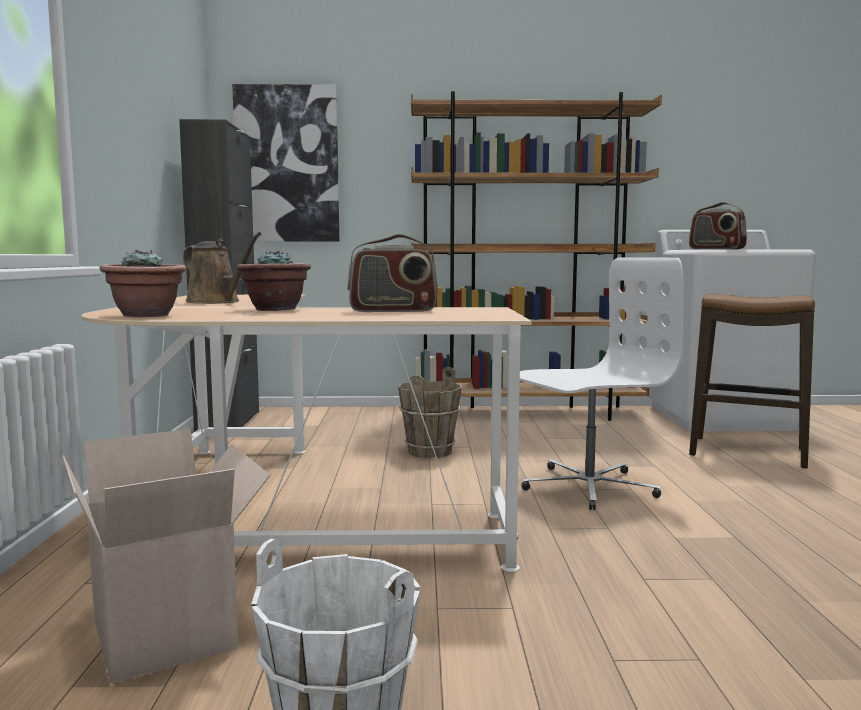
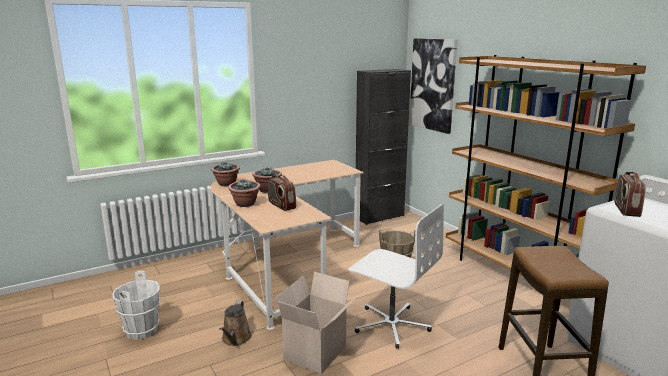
camera: 60 degrees right, 10 degrees up
(169, 633) = (185, 286): cardboard box -> cardboard box (316, 354)
(216, 302) = (294, 174): brown watering can -> brown watering can (235, 339)
(332, 316) = (245, 204): none -> potted plant

